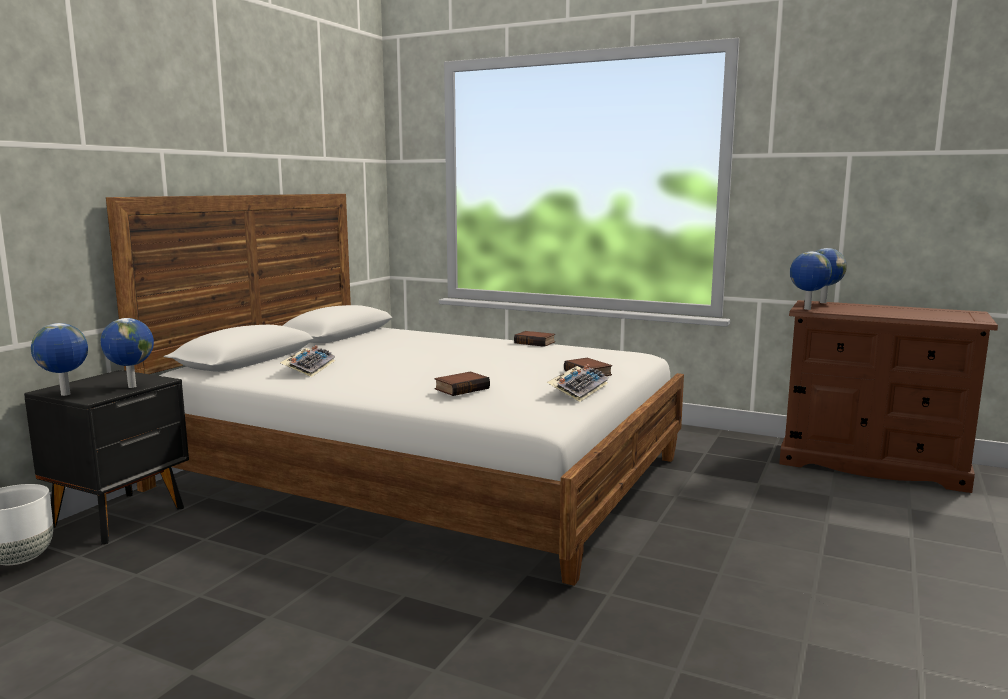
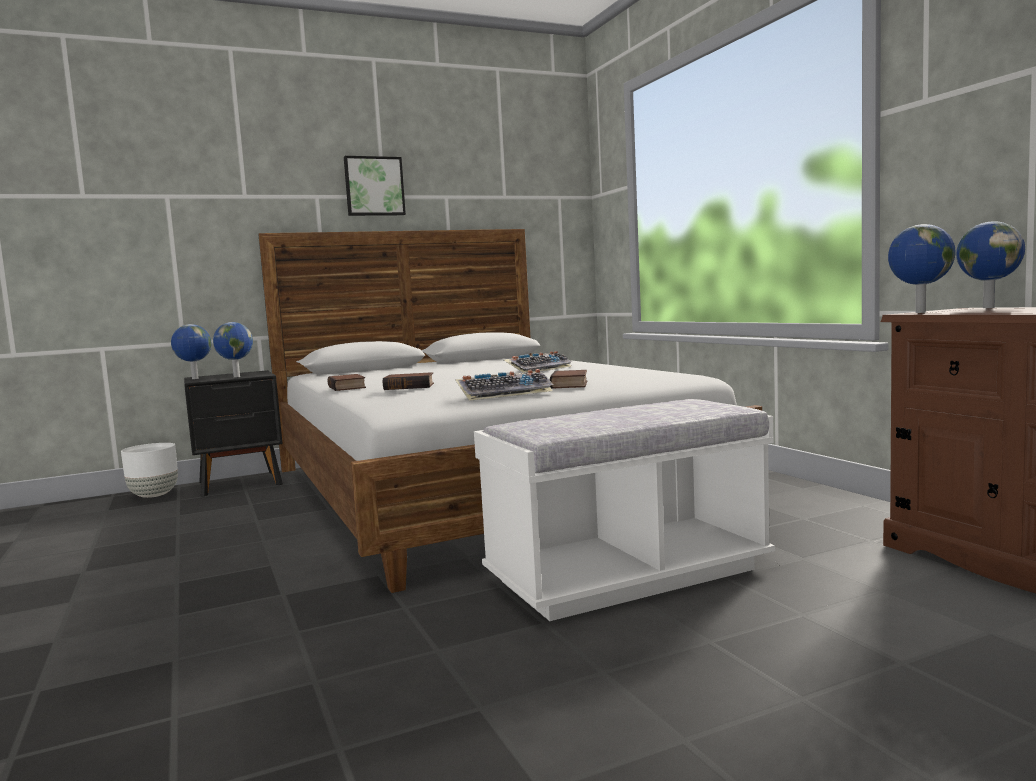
camera: 40 degrees right, 5 degrees down
(218, 141) = (374, 186): none -> picture
(309, 368) = (376, 374): keyboard -> keyboard (538, 369)
(535, 342) = (619, 365): book -> book (348, 387)
(695, 522) = (628, 575): none -> white bench

